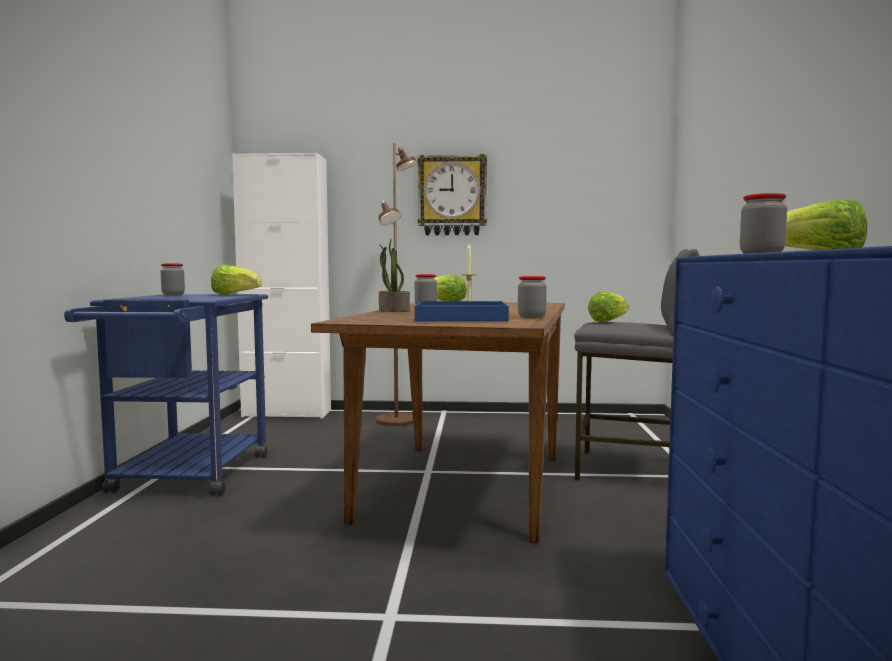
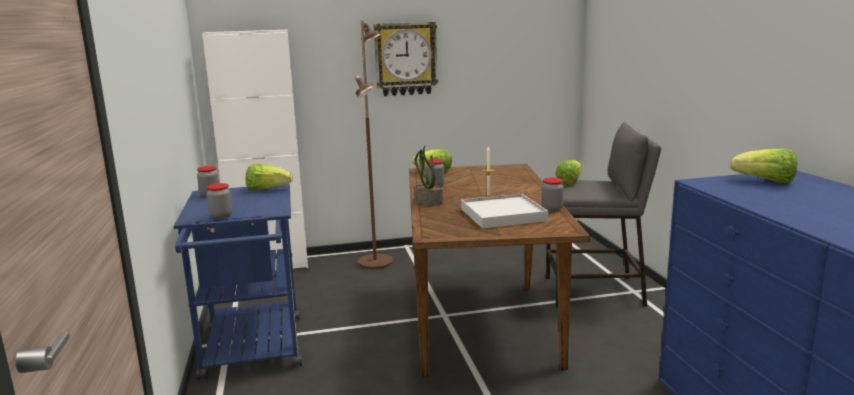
camera: 15 degrees left, 10 degrees up
(461, 317) = (503, 215): blue tray -> white tray
(761, 254) = (742, 191): jar -> jar (221, 216)

